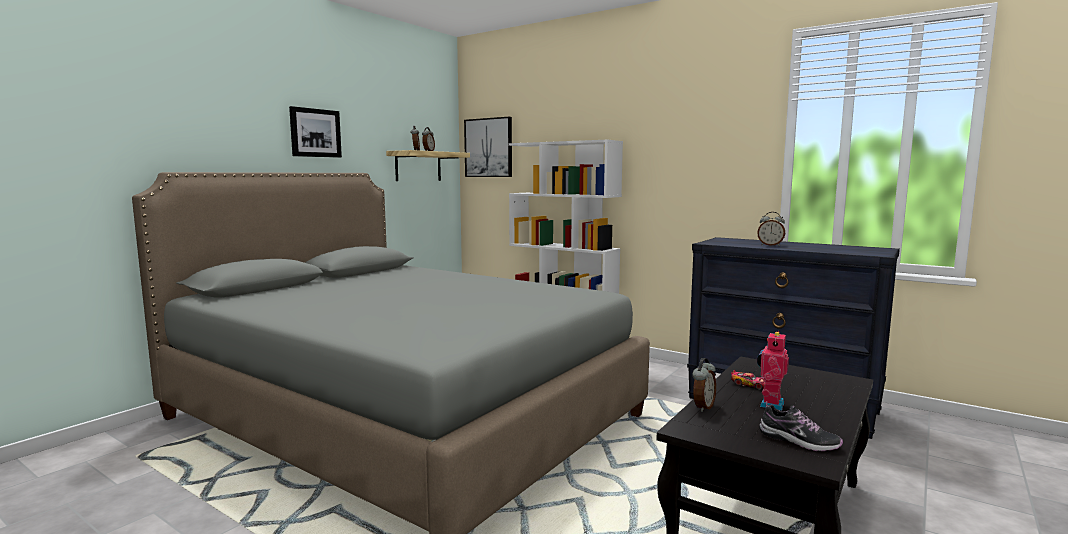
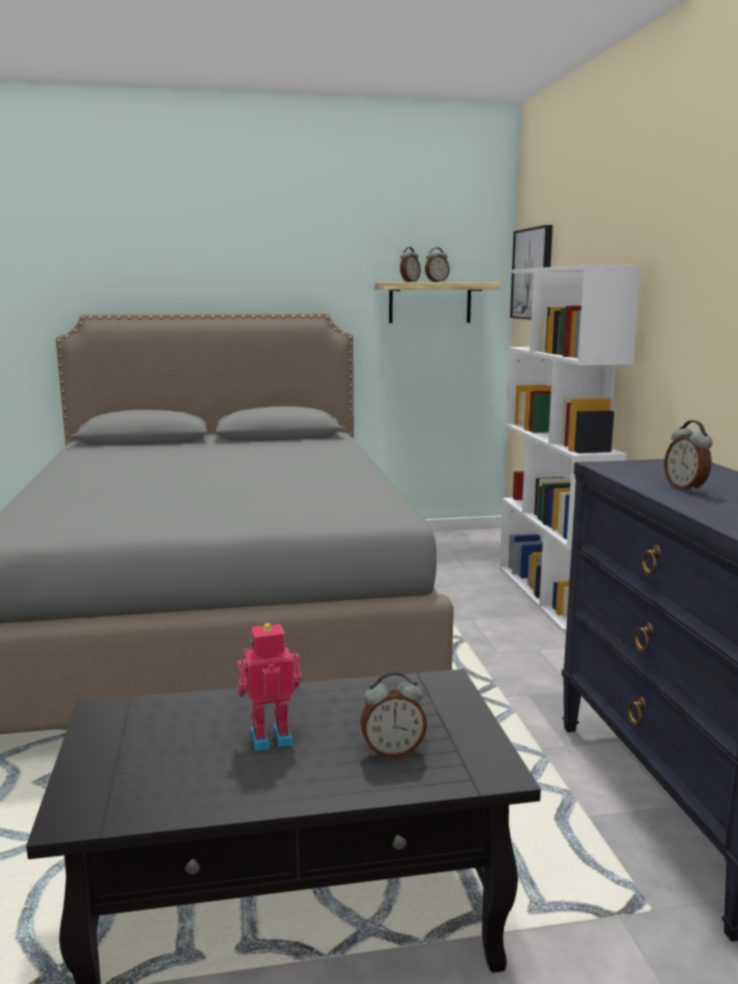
camera: 45 degrees right, 5 degrees up
(315, 133) = (268, 264): picture -> none
(702, 407) = (196, 701): alarm clock -> alarm clock (392, 751)
(749, 385) = (334, 705): toy car -> none
(798, 441) = (144, 788): shoe -> none

